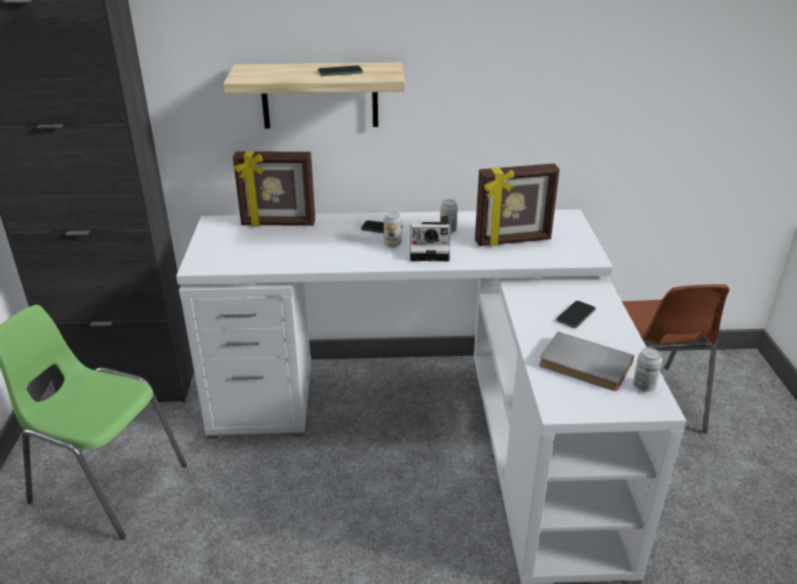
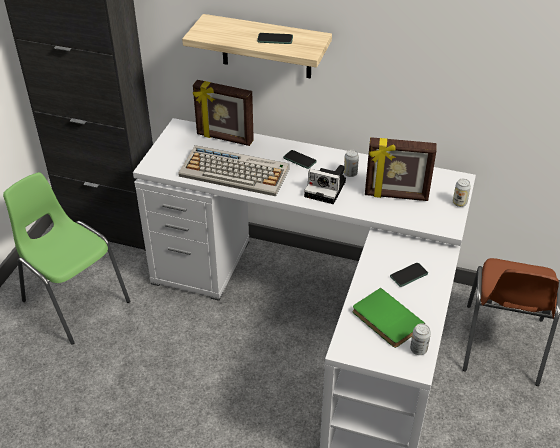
camera: 20 degrees right, 10 degrees up
(312, 252) = (235, 172): none -> keyboard
(392, 244) = (299, 177): can -> can (459, 203)
(584, 365) = (385, 320): grey book -> green book

